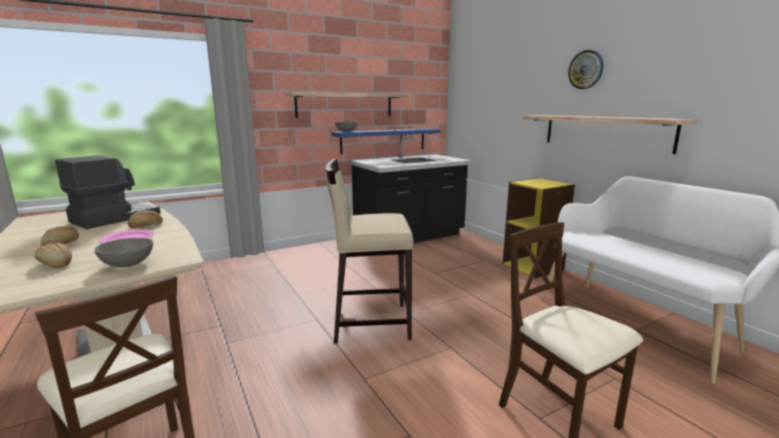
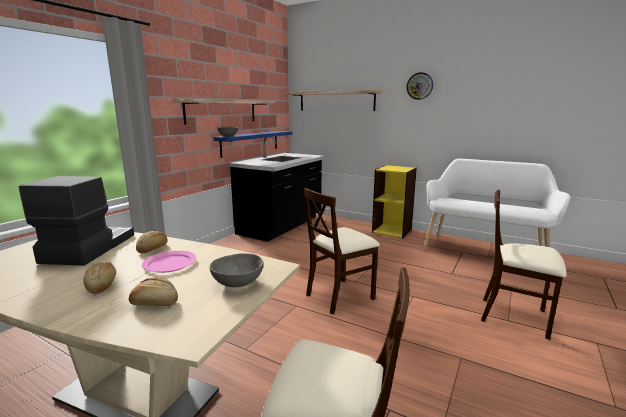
camera: 30 degrees left, 0 degrees up
(370, 322) = (340, 296): beige stool -> beige chair
(605, 132) = (437, 129): shelf -> shelf (336, 101)

